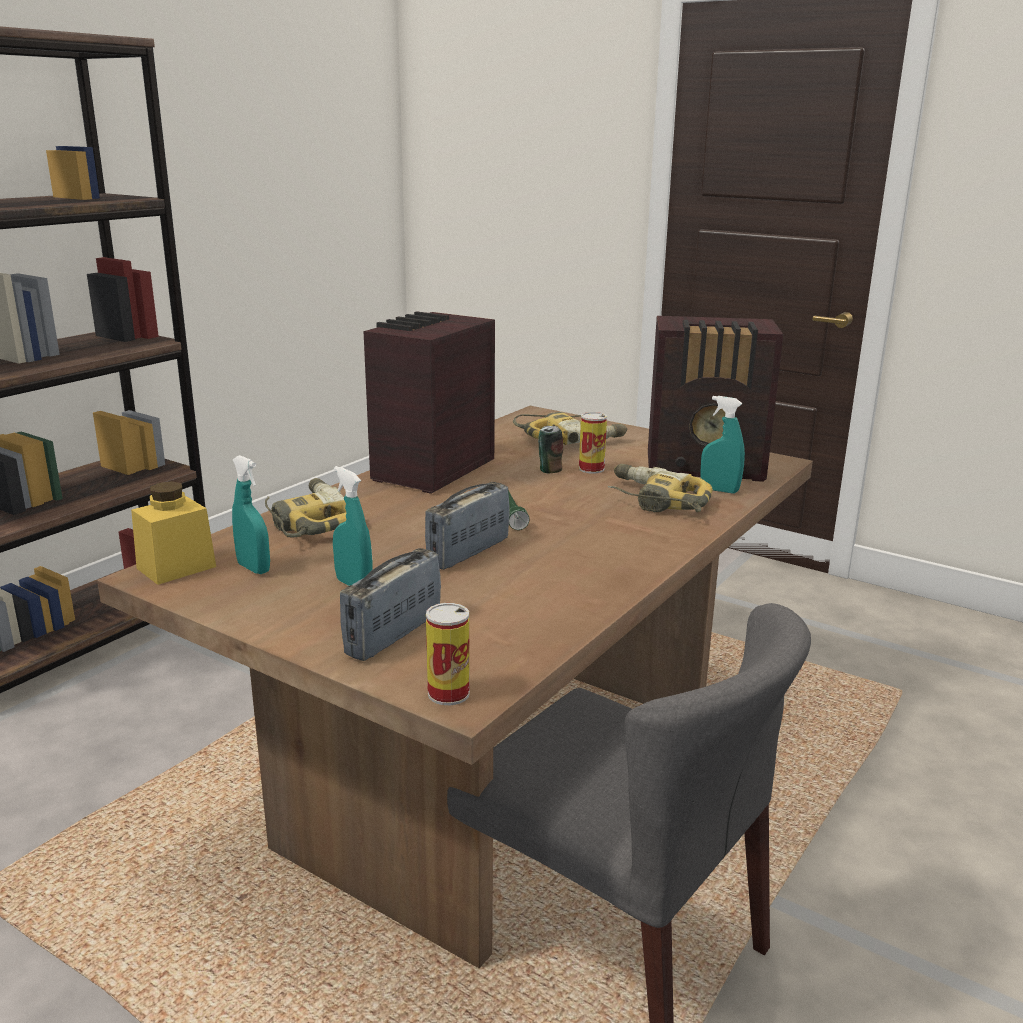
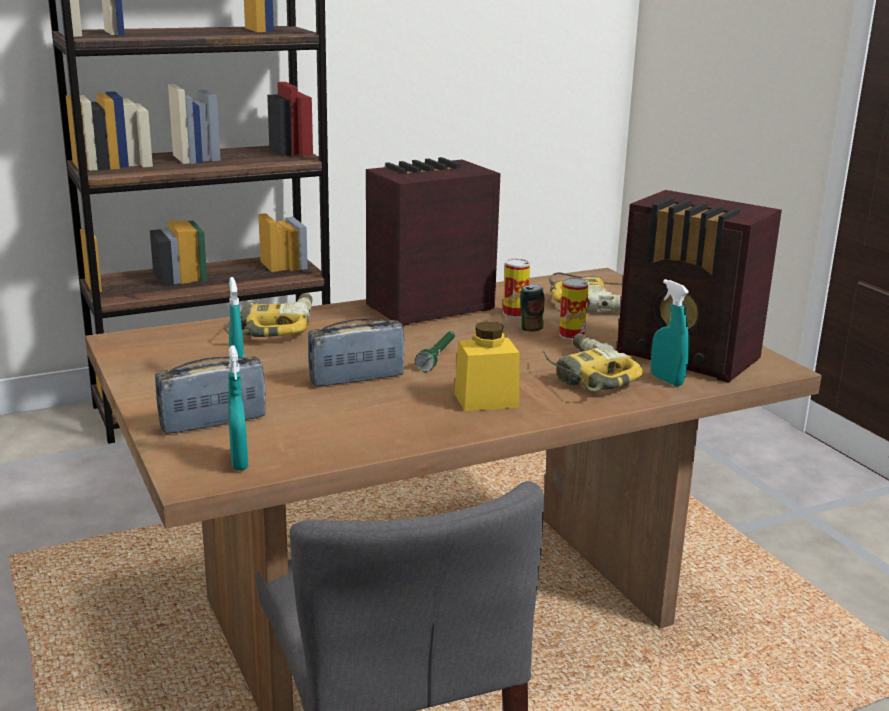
camera: 30 degrees right, 0 degrees up
(176, 567) = (141, 339): yellow jar -> yellow jar (486, 400)
(253, 568) = (189, 352): turquoise spray bottle -> turquoise spray bottle (239, 462)
(448, 693) = (190, 472): can -> can (515, 313)

